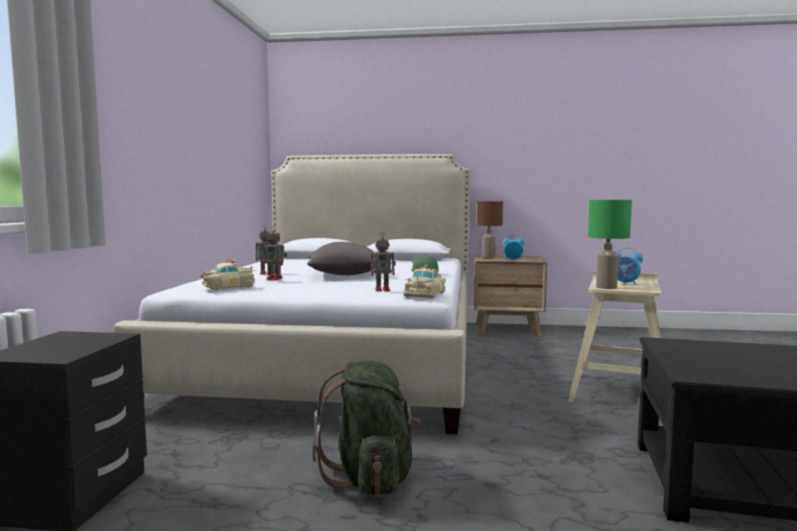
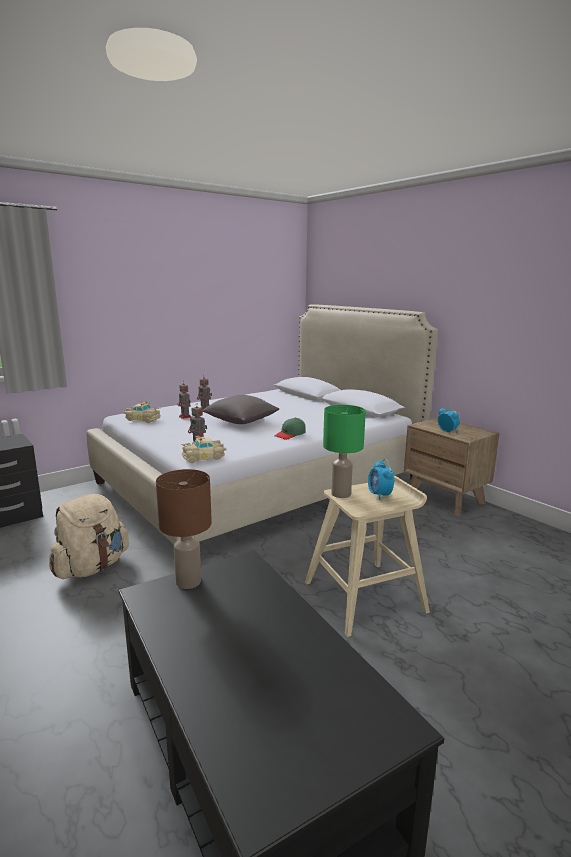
camera: 45 degrees right, 10 degrees up
(371, 477) = (92, 567): green backpack -> beige backpack
(488, 257) = (435, 423): brown table lamp -> brown table lamp (187, 582)

